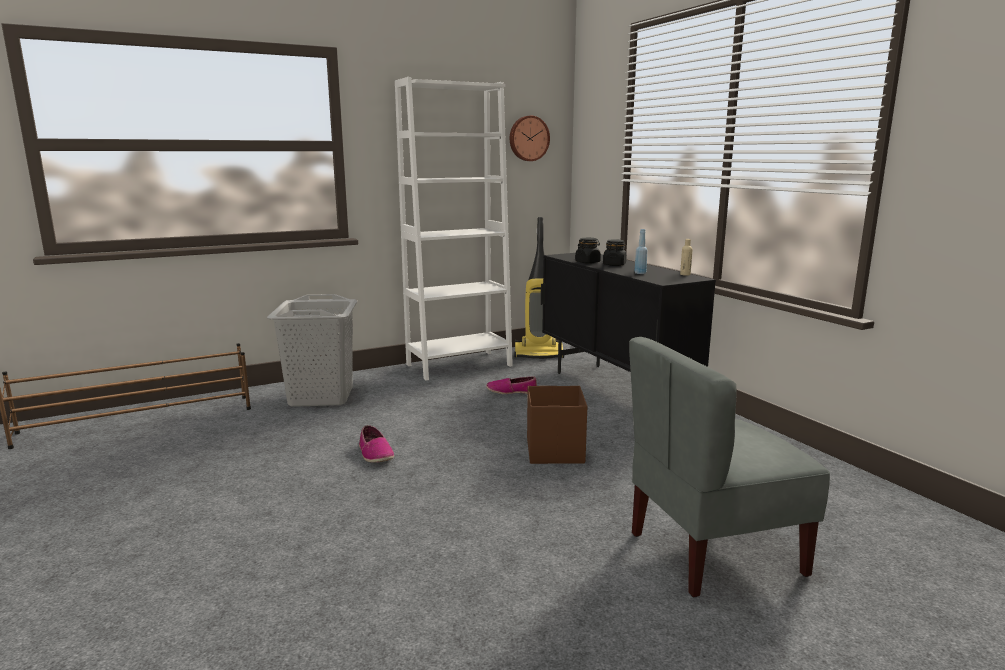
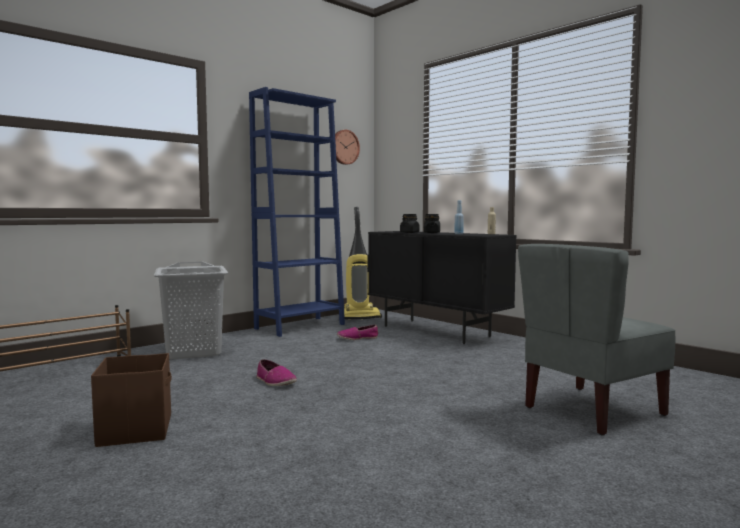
camera: 15 degrees left, 10 degrees down
(459, 365) = (300, 326): white bookcase -> blue bookcase
(555, 450) = (423, 368): brown storage box -> brown storage box (136, 430)

